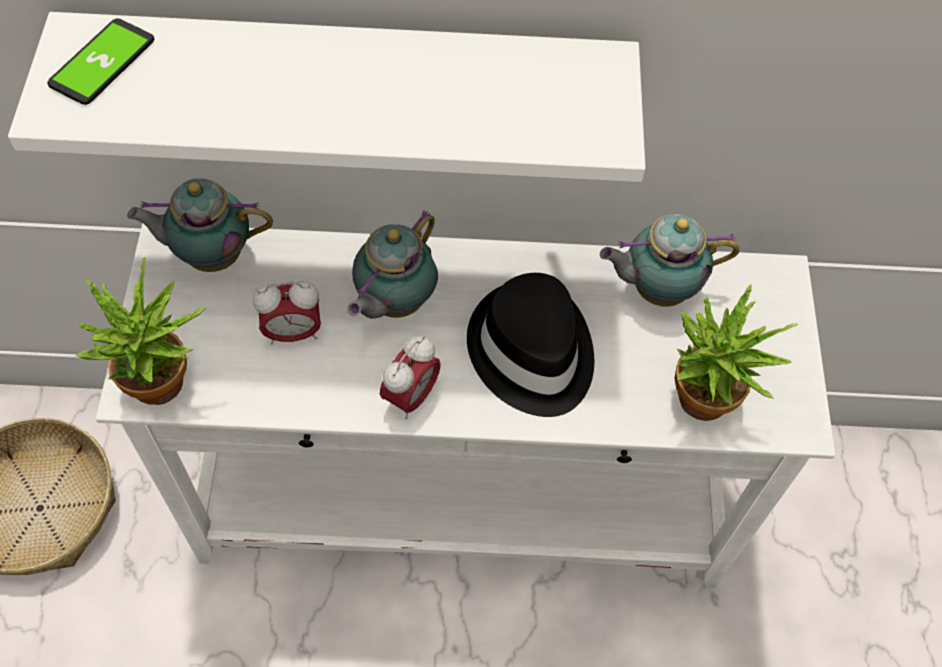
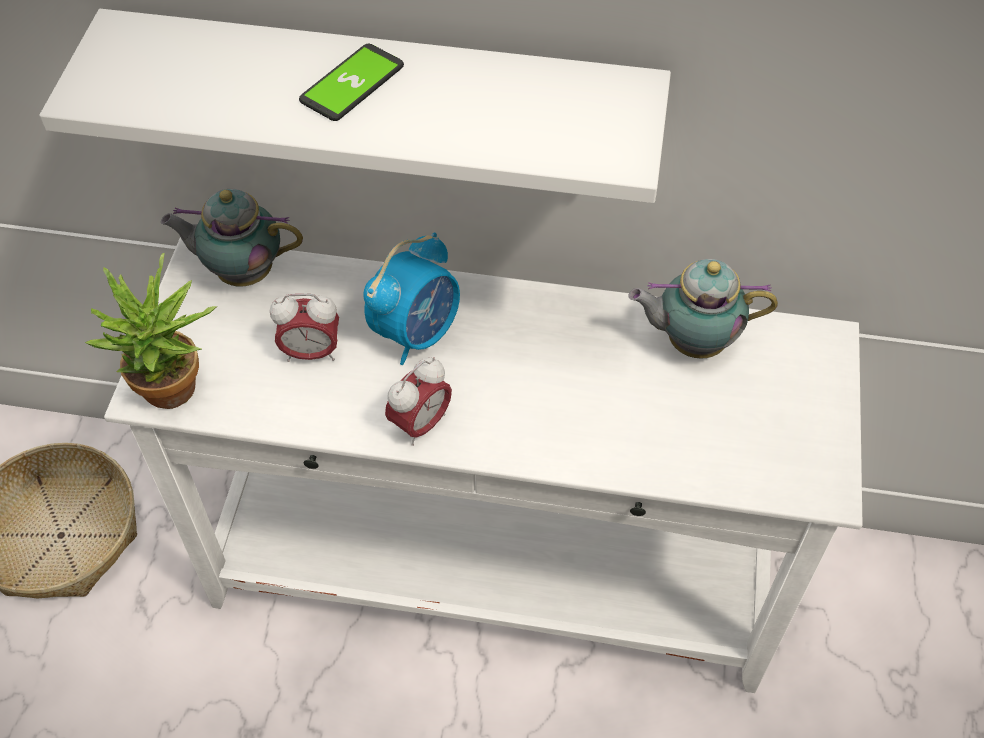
camera: 10 degrees right, 5 degrees down
(102, 63) = (140, 56): phone -> phone (352, 84)
(393, 303) = (417, 332): teapot -> alarm clock
(531, 353) = (551, 393): black hat -> none
(699, 407) = (721, 463): potted plant -> none

